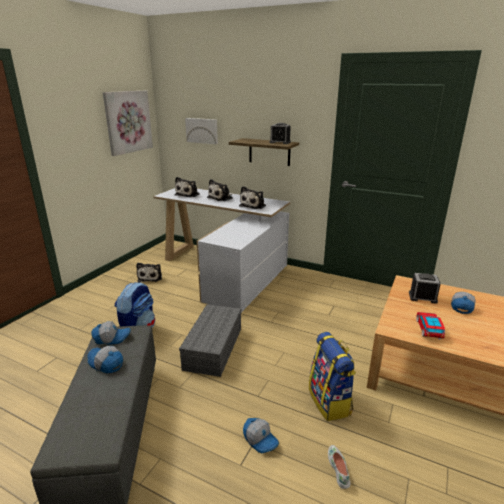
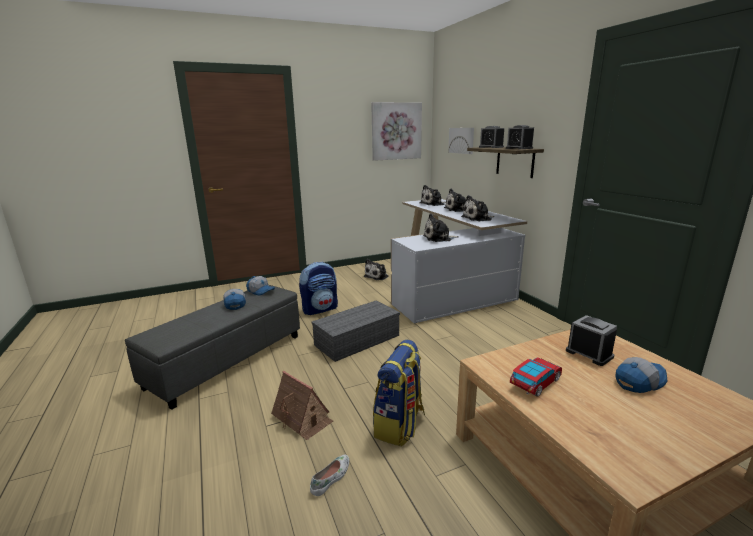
camera: 40 degrees right, 5 degrees down
(236, 231) = (439, 238): none -> plush toy
(249, 140) = (491, 147): none -> alarm clock
(260, 439) = (302, 418): cap -> toy house

